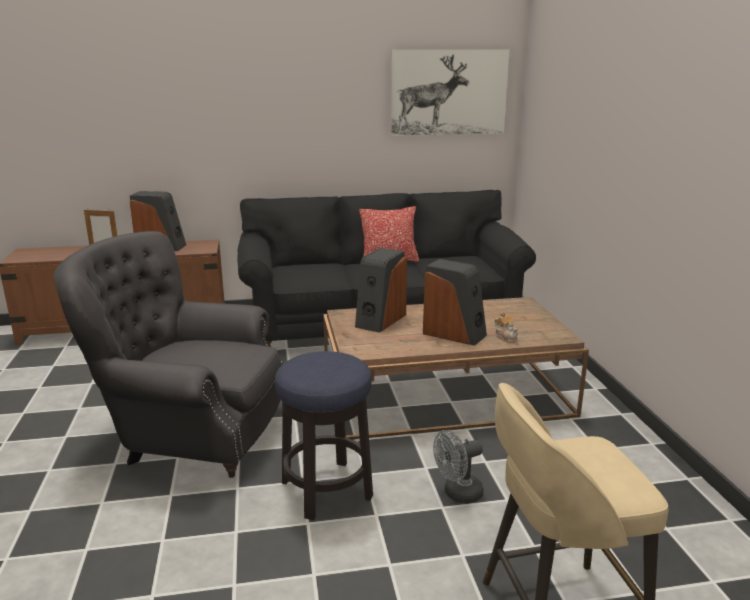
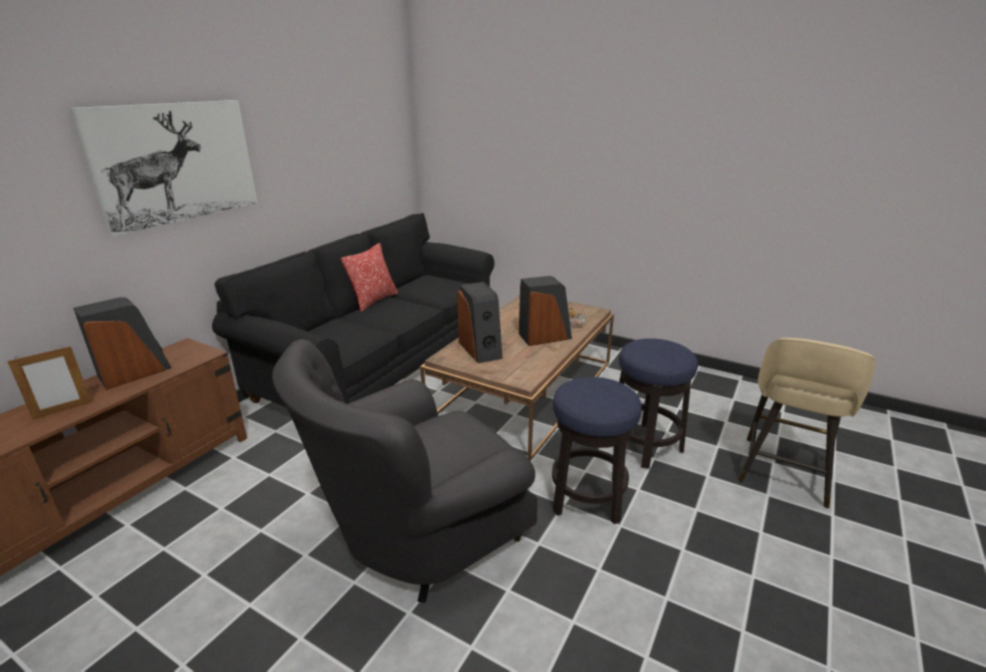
camera: 50 degrees left, 5 degrees up
(448, 92) = (367, 128): picture -> picture (176, 163)
(458, 494) = (645, 445): grey fan -> stool

